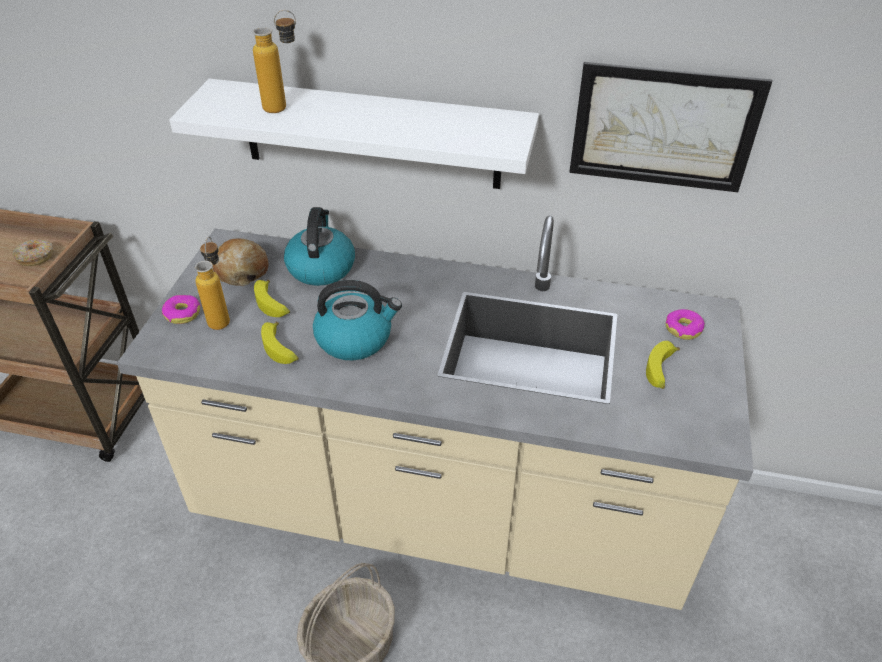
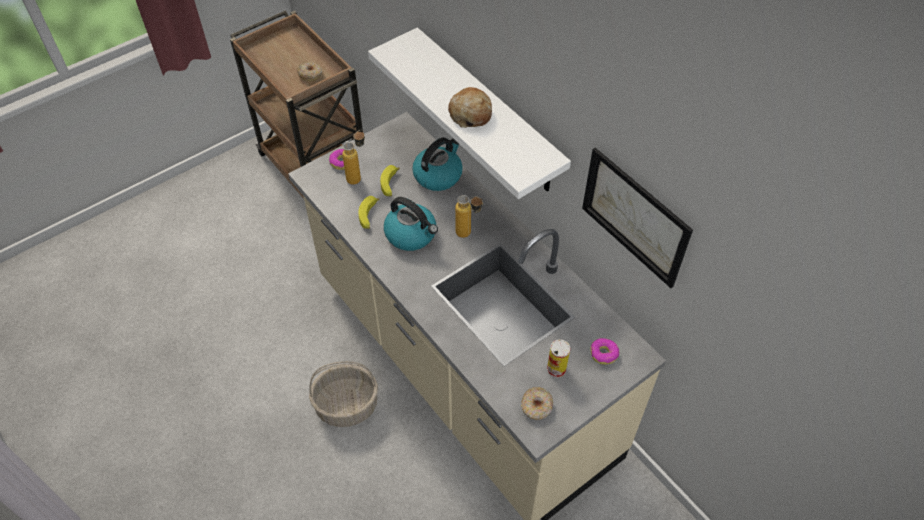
camera: 40 degrees right, 10 degrees up
(241, 270) = (394, 151): bread -> bread (470, 114)
(284, 107) = (433, 74): bottle -> bottle (469, 234)
(661, 371) = (556, 369): banana -> can
(689, 420) = (536, 407): none -> donut

